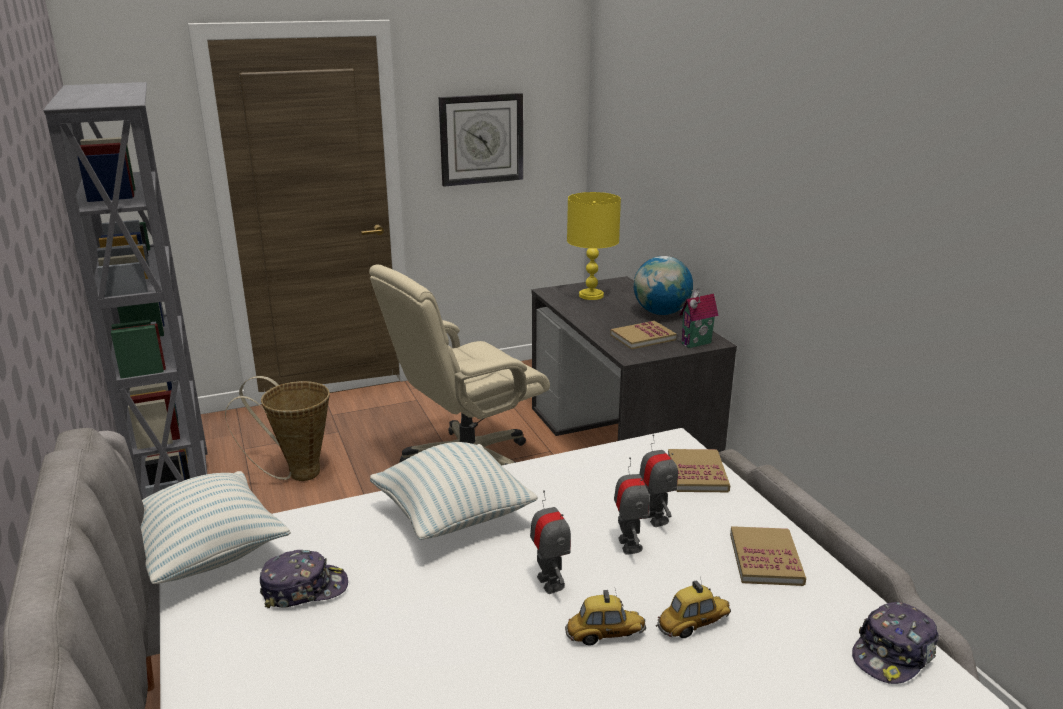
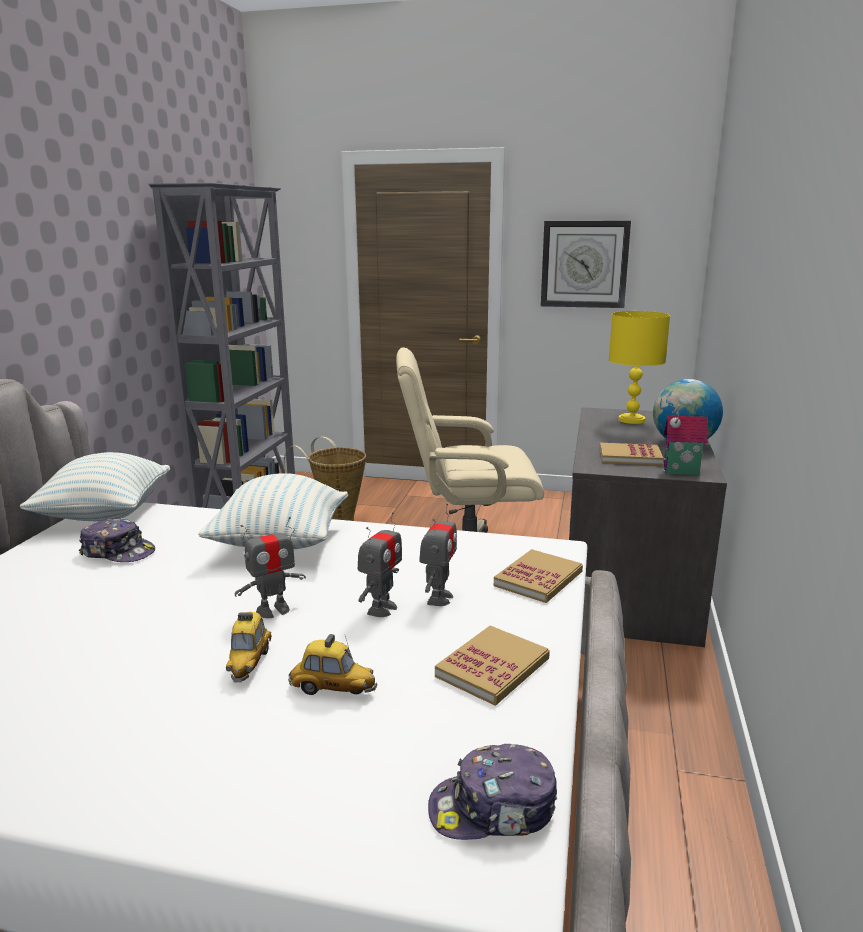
camera: 35 degrees right, 5 degrees down
(550, 583) = (273, 610): toy robot -> toy robot turned 45 degrees clockwise
(605, 636) = (249, 663): toy car -> toy car turned 60 degrees clockwise

